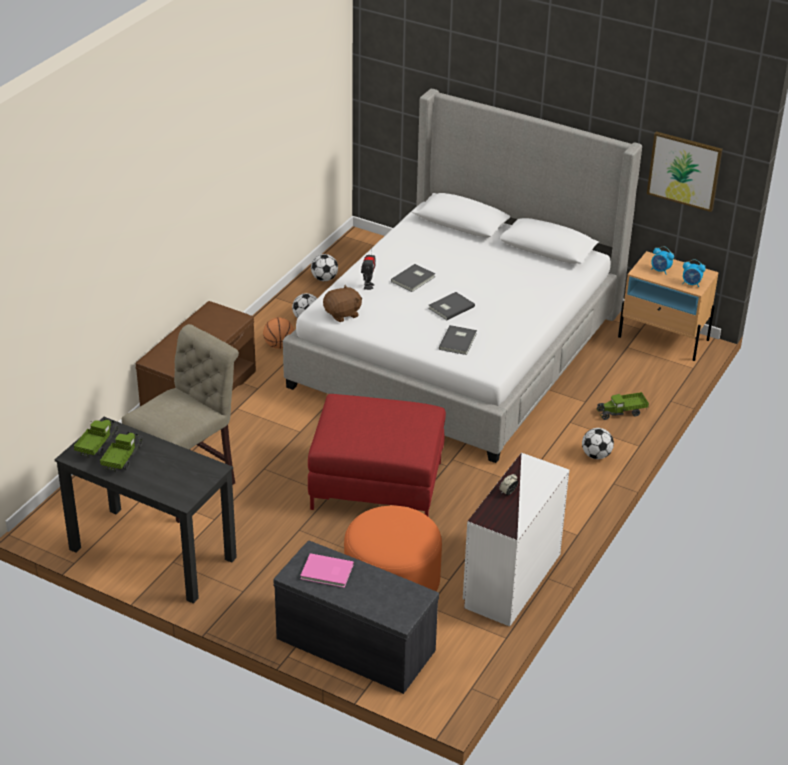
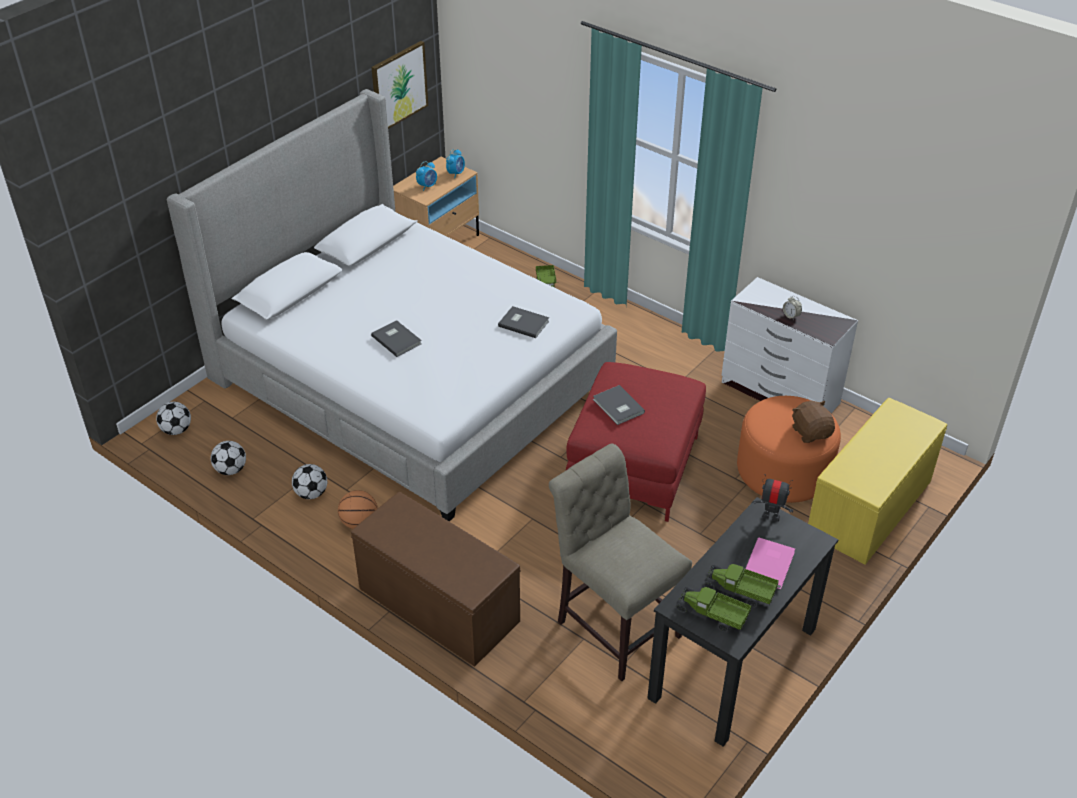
camera: 80 degrees left, 5 degrees up
(327, 573) = (868, 467): pink book -> pink book (770, 564)
(342, 314) = (449, 401): brown plush toy -> brown plush toy (811, 432)
(353, 645) = (870, 508): grey bench -> yellow bench
(368, 286) = (398, 375): toy robot -> toy robot (771, 516)
(450, 307) = (458, 321): grey book -> grey book (617, 407)
(596, 455) = (608, 315): football -> football (176, 430)

